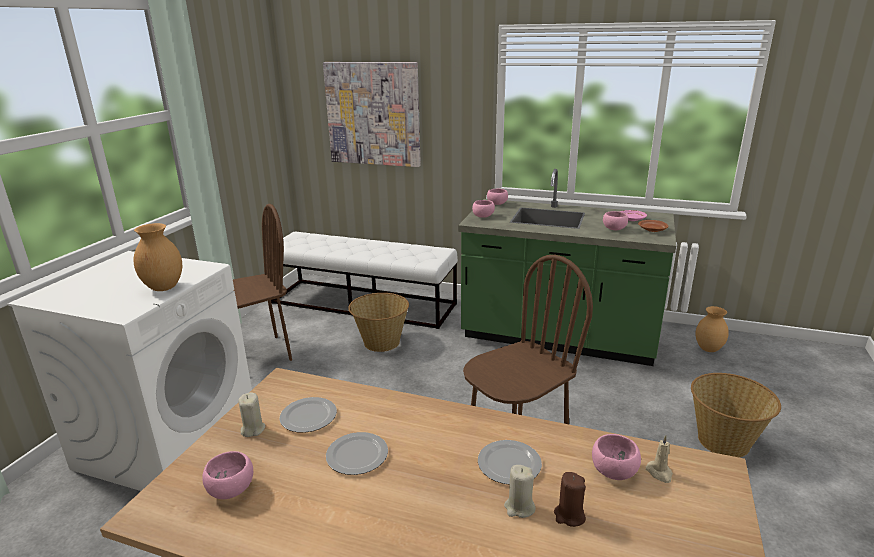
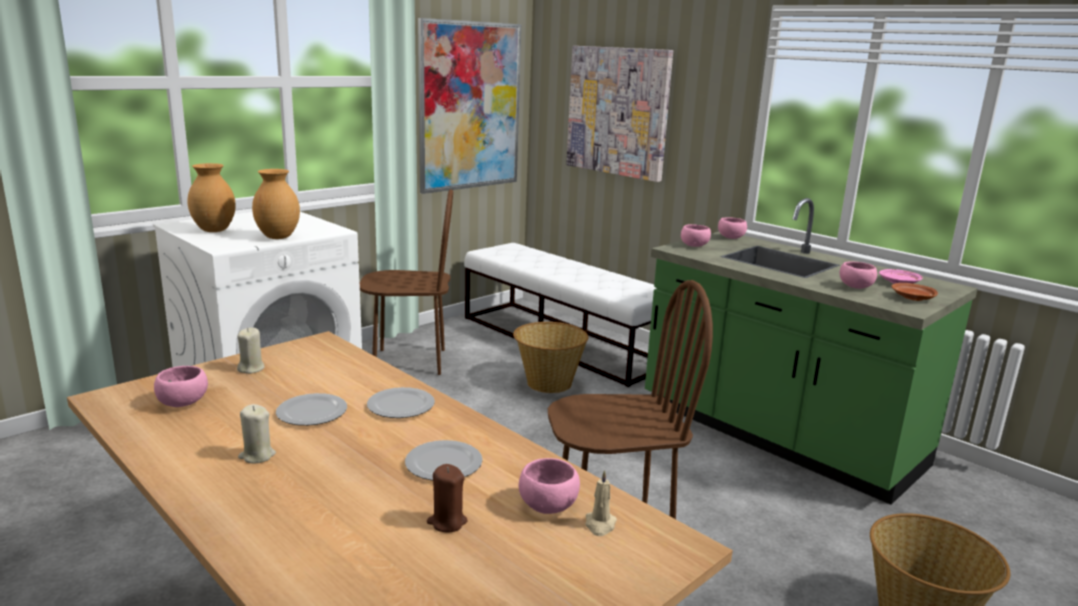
camera: 25 degrees right, 5 degrees down
(244, 124) = (470, 106): none -> picture
(307, 417) = (306, 373): plate -> plate (399, 406)
(519, 507) = (406, 498): beige candle -> beige candle (257, 455)
(708, 349) = (1005, 511): brown vase -> brown vase (213, 230)

